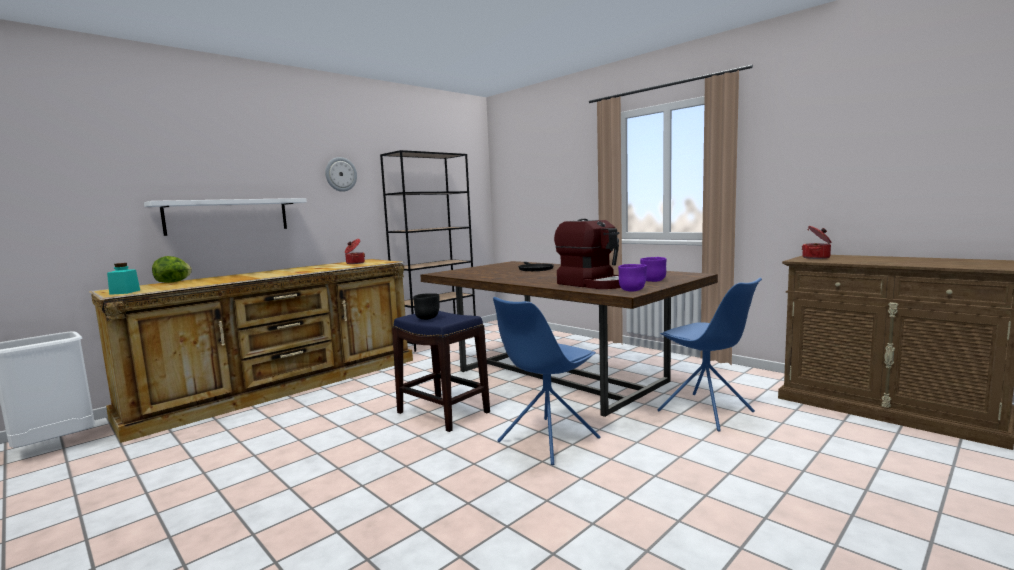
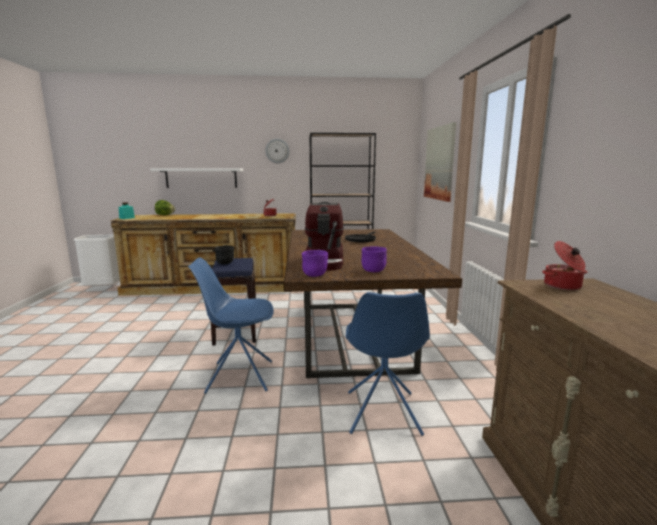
camera: 40 degrees right, 5 degrees up
(544, 186) = (440, 163): none -> picture

